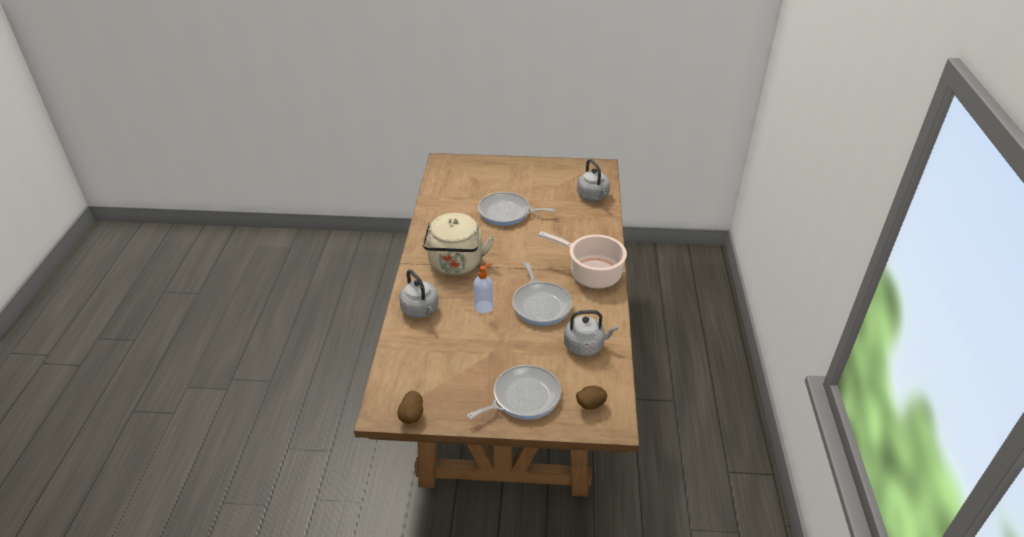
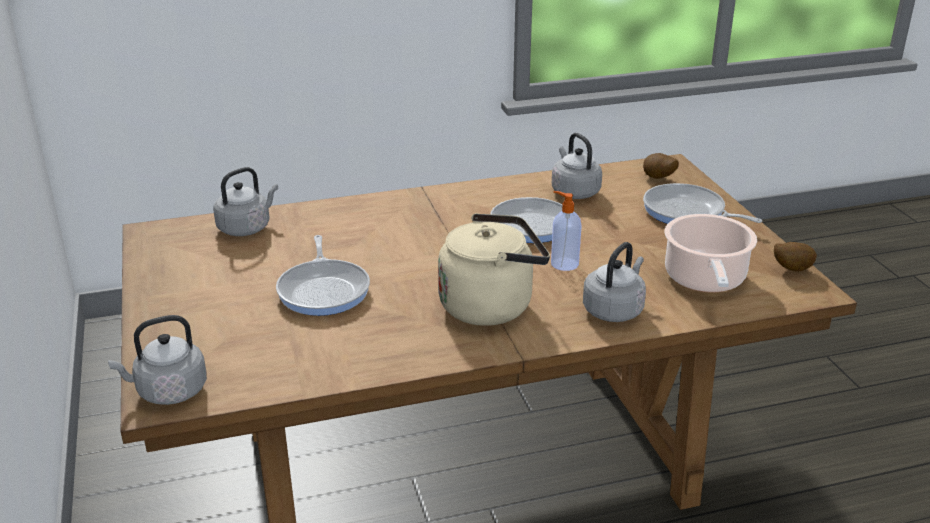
camera: 110 degrees left, 10 degrees down
(447, 163) = (168, 392): none -> grey kettle
(592, 273) = (439, 205): cooking pot -> cooking pot (705, 279)

